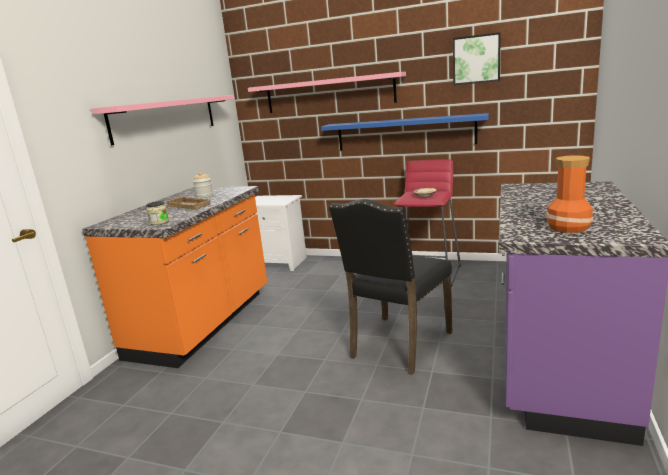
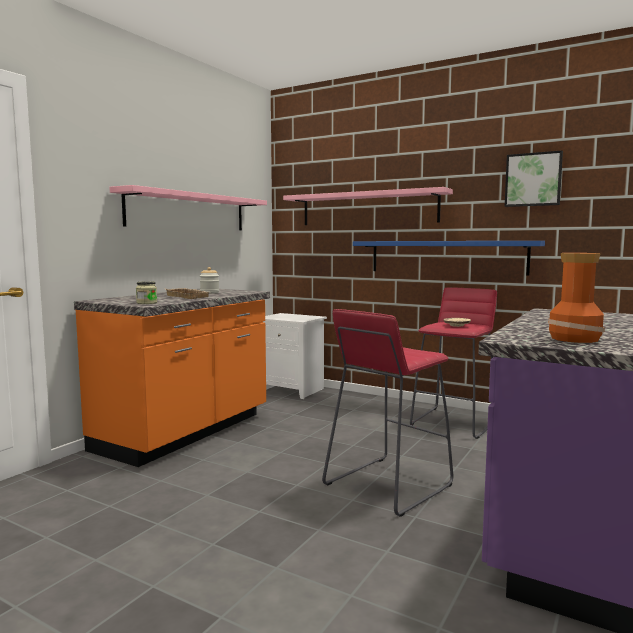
camera: 10 degrees right, 10 degrees down
(398, 345) = (387, 485): black chair -> red stool

